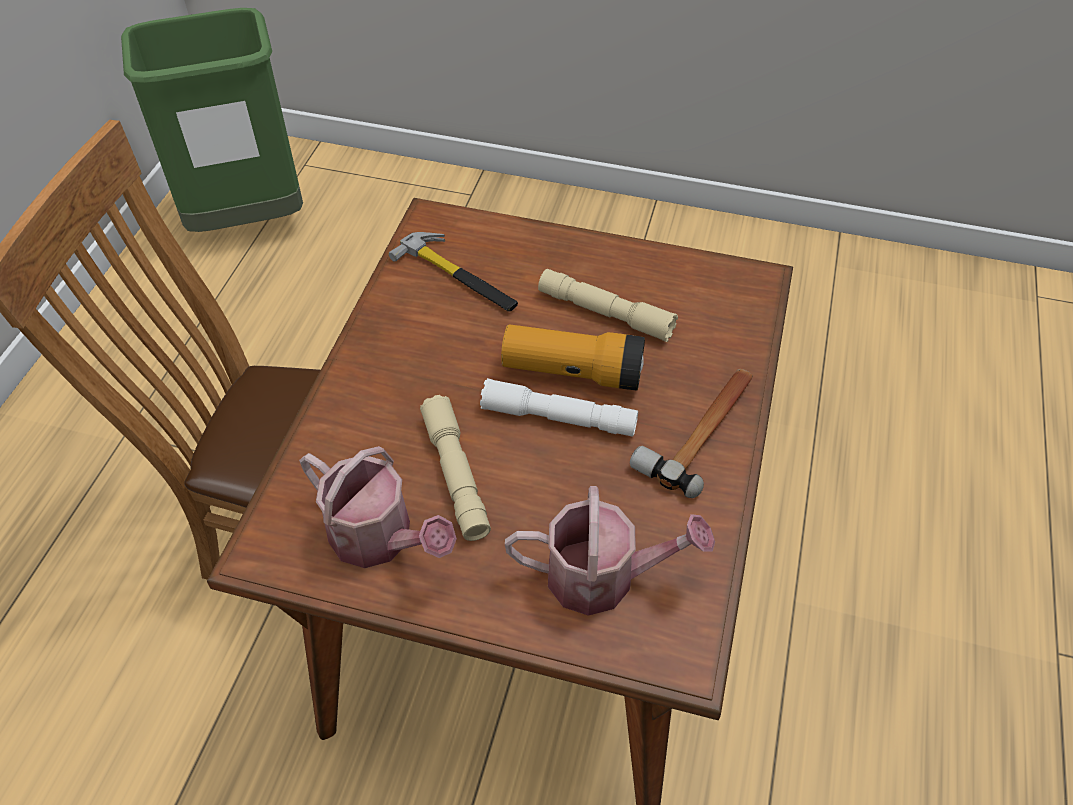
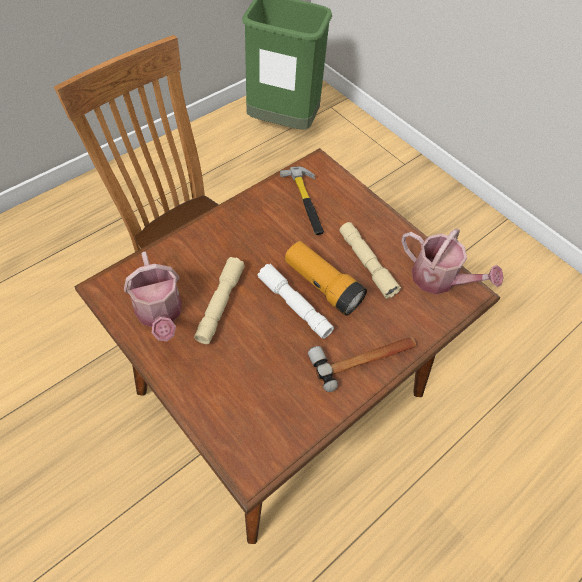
camera: 30 degrees right, 5 degrees up
(603, 577) = (247, 402): watering can -> watering can (439, 279)

